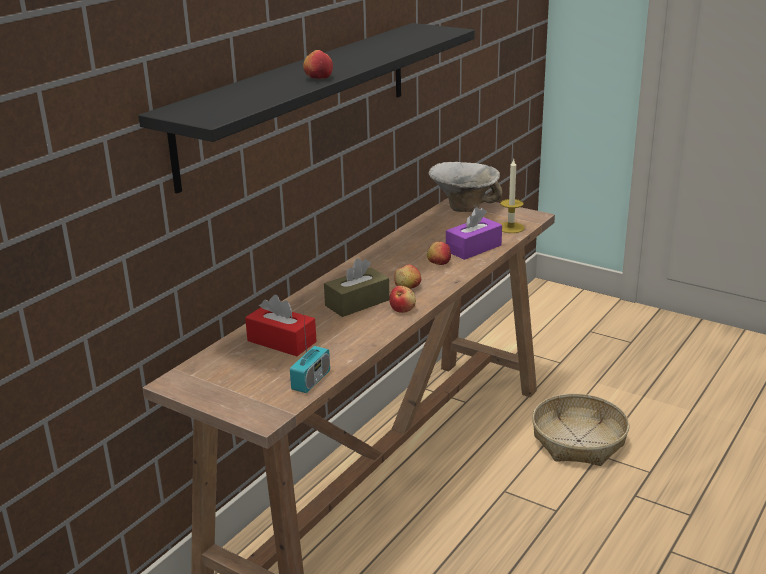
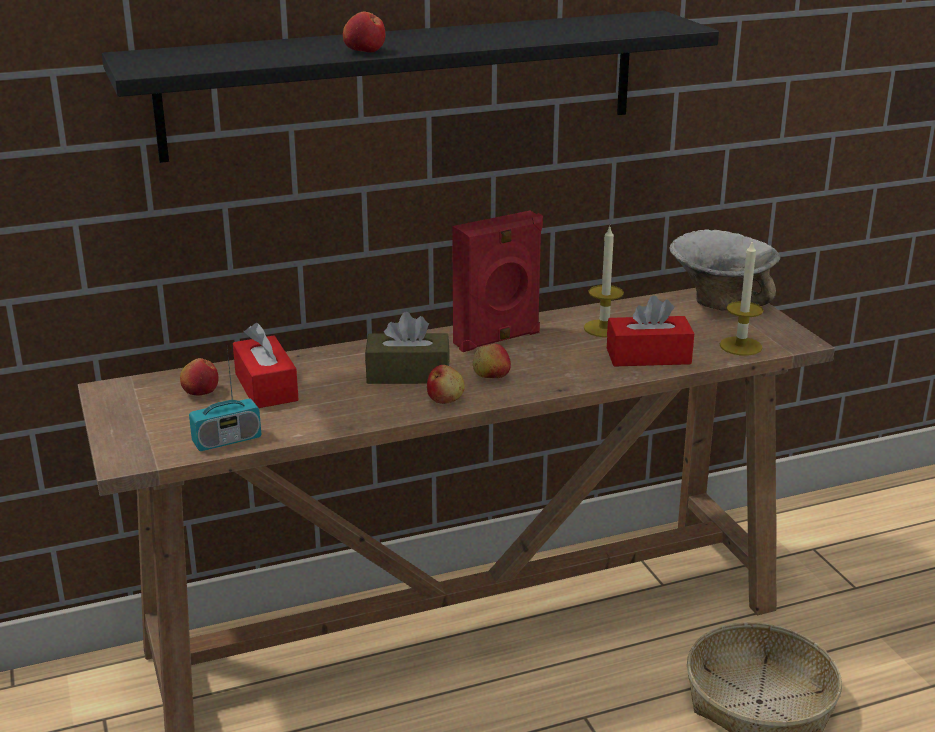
camera: 35 degrees right, 0 degrees up
(377, 266) = (498, 339): none -> red speaker
(426, 240) = (604, 328): none -> candle
(438, 263) = (574, 360): apple -> apple (200, 392)
(473, 248) = (648, 356): purple tissue box -> red tissue box

